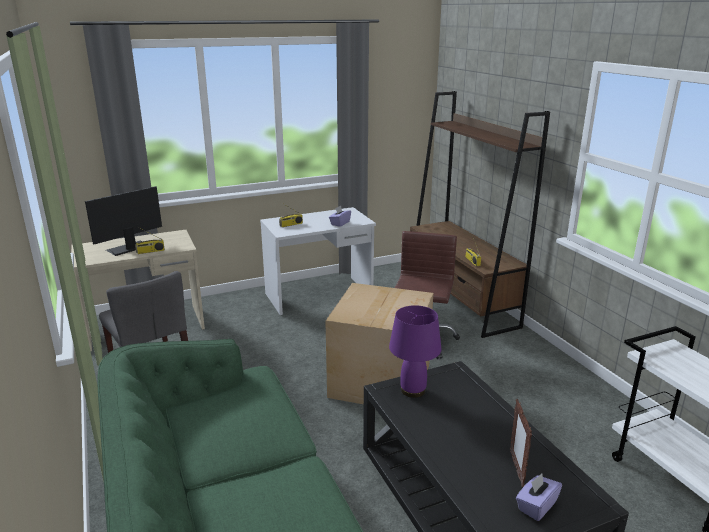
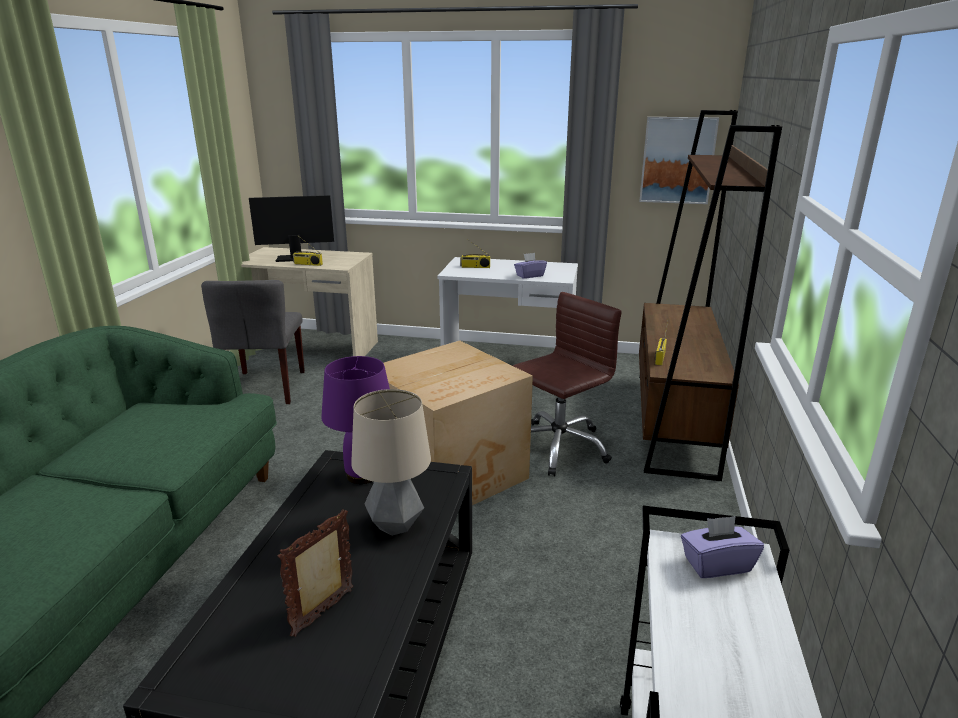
camera: 35 degrees right, 0 degrees up
(405, 124) = (677, 160): none -> picture
(475, 409) = (395, 525): none -> table lamp
(536, 506) = (270, 667): purple tissue box -> purple tissue box (716, 564)

